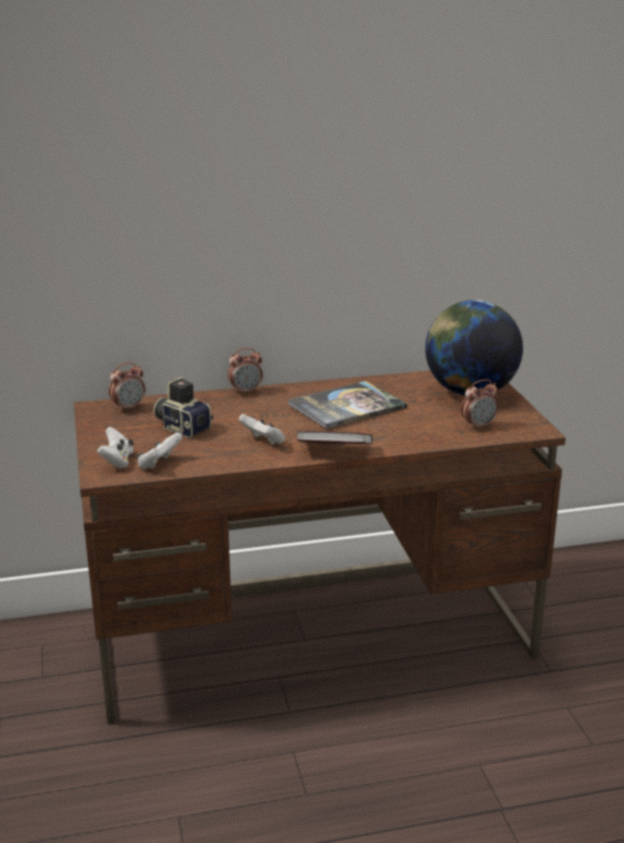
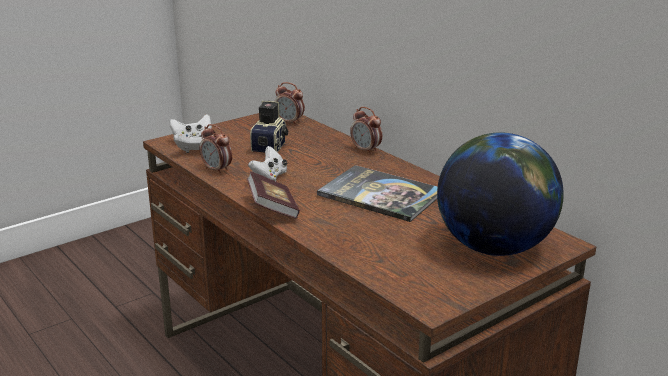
camera: 65 degrees right, 0 degrees up
(478, 426) = (404, 267): alarm clock -> alarm clock (217, 170)

